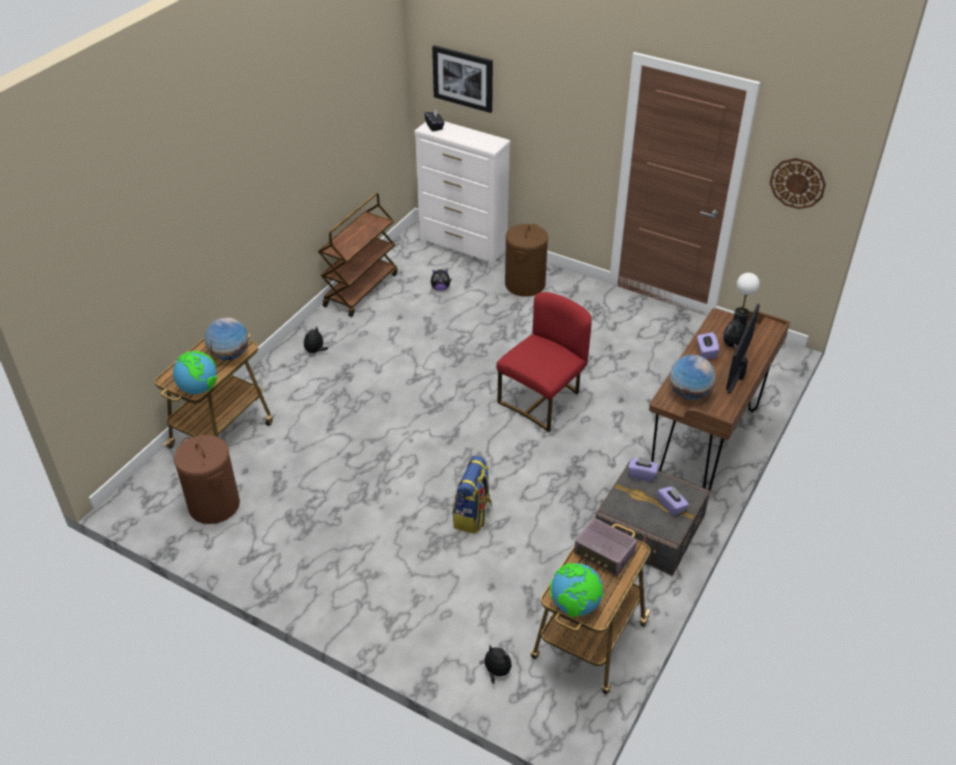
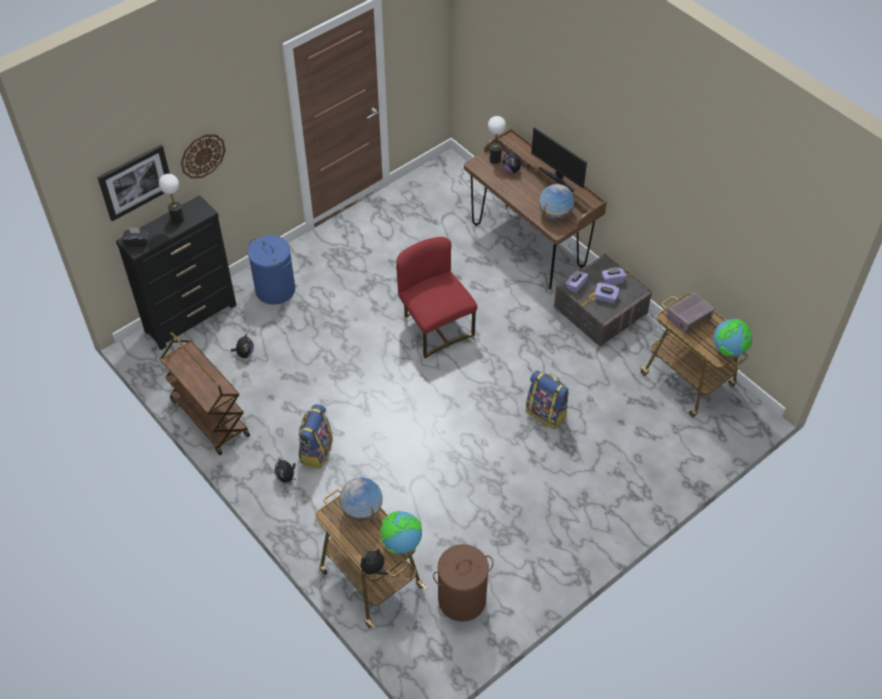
camera: 70 degrees left, 10 degrees up
(351, 361) = (316, 451): none -> backpack
(463, 248) = (191, 318): white dresser -> black dresser
(472, 137) = (177, 220): none -> table lamp
(496, 672) = (698, 442): plush toy -> plush toy (373, 570)
(525, 285) = (275, 290): brown laundry basket -> blue laundry basket
(706, 352) = (513, 187): purple tissue box -> purple tissue box (605, 298)
(797, 183) = (422, 43): wall clock -> wall clock (202, 155)

